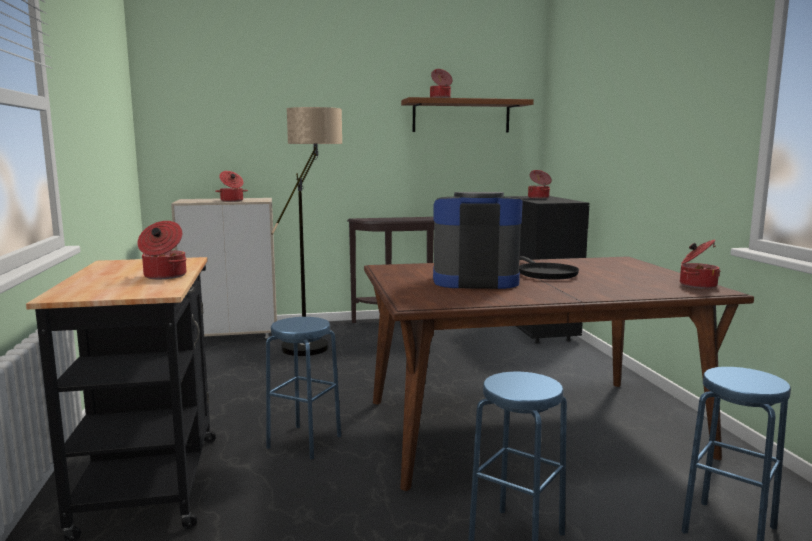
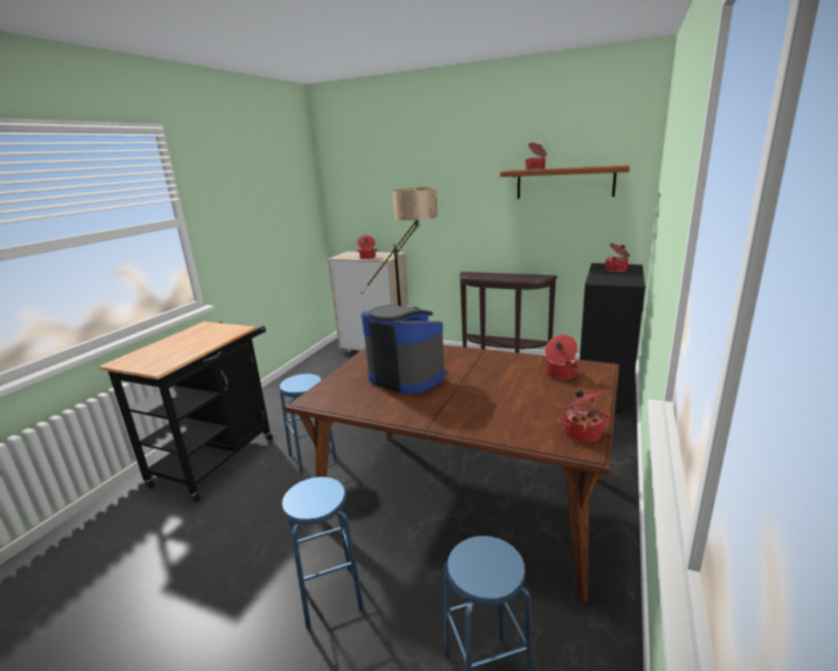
camera: 35 degrees right, 10 degrees up
(164, 276) = (193, 348): cooking pot -> cooking pot (560, 374)
(545, 274) = (477, 379): black frying pan -> none

